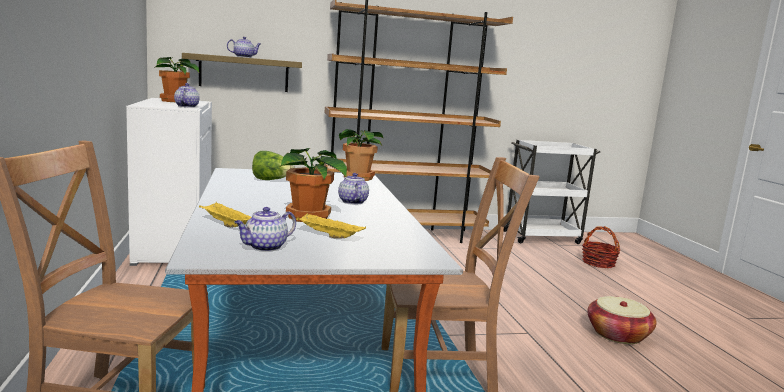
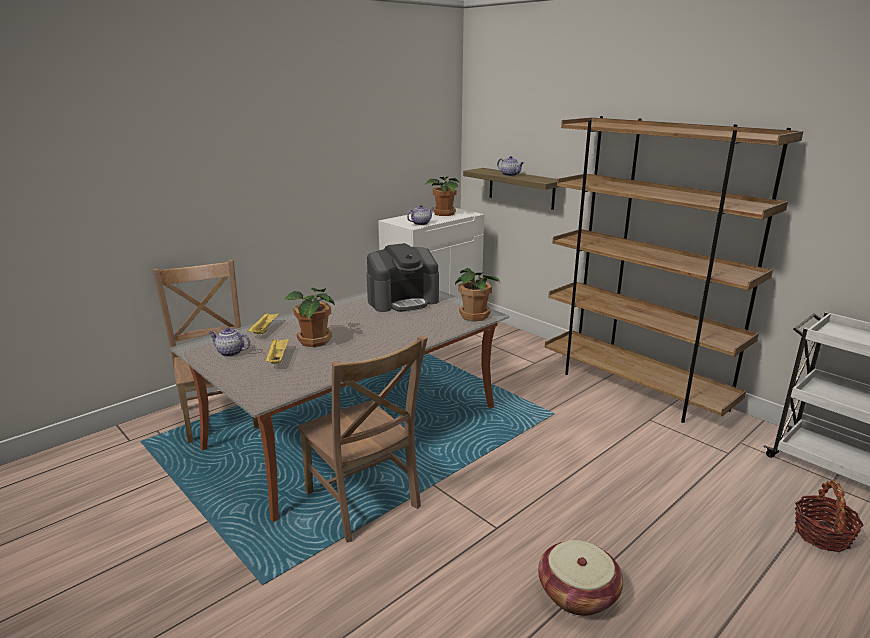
camera: 60 degrees right, 10 degrees up
(271, 180) = (403, 300): lettuce -> coffee machine
(352, 202) = (384, 338): teapot -> none

